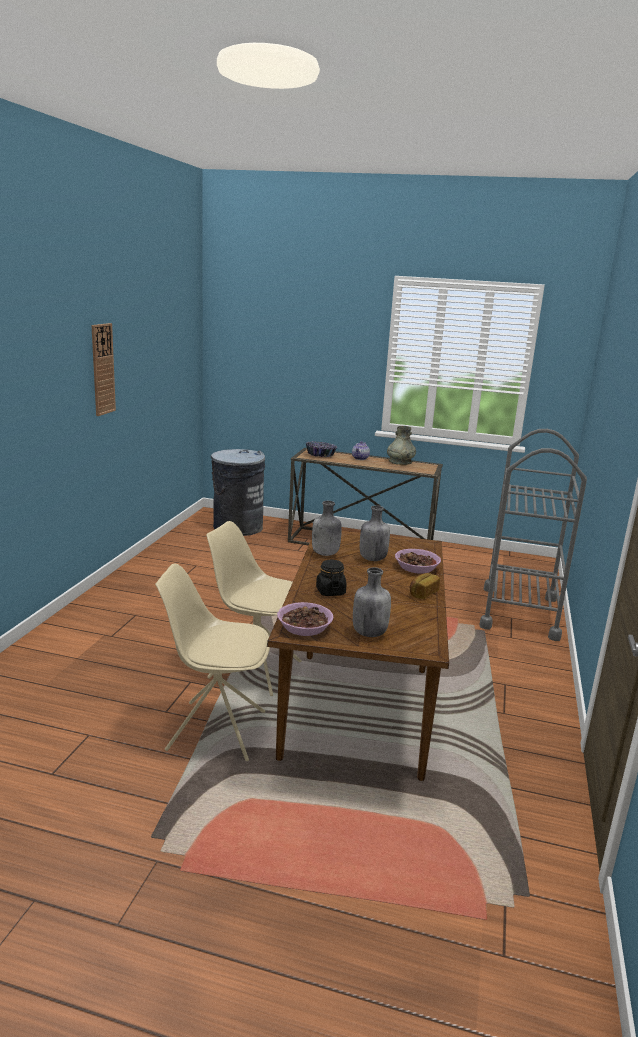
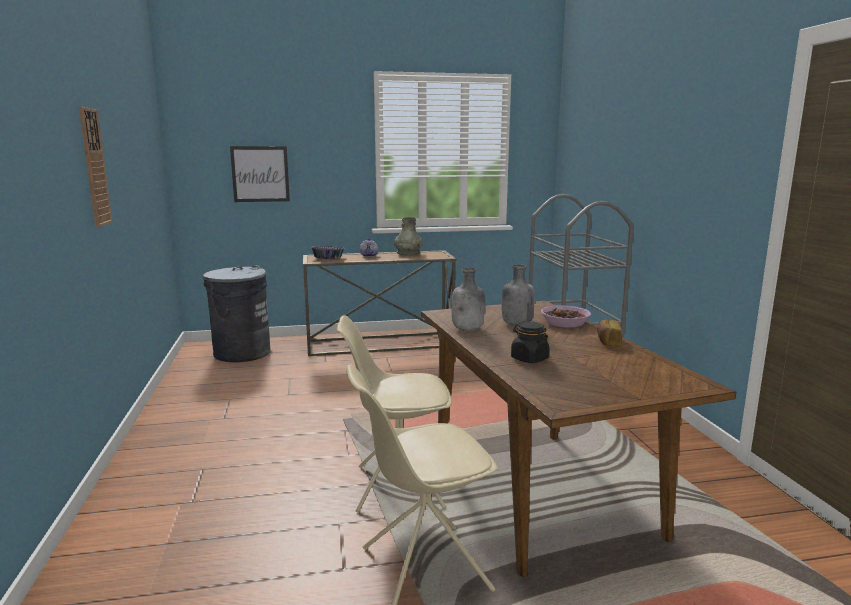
camera: 25 degrees left, 5 degrees down
(279, 367) = (260, 174): none -> picture
(304, 627) = (563, 396): bowl -> none
(369, 633) = (628, 385): grey bottle -> none

